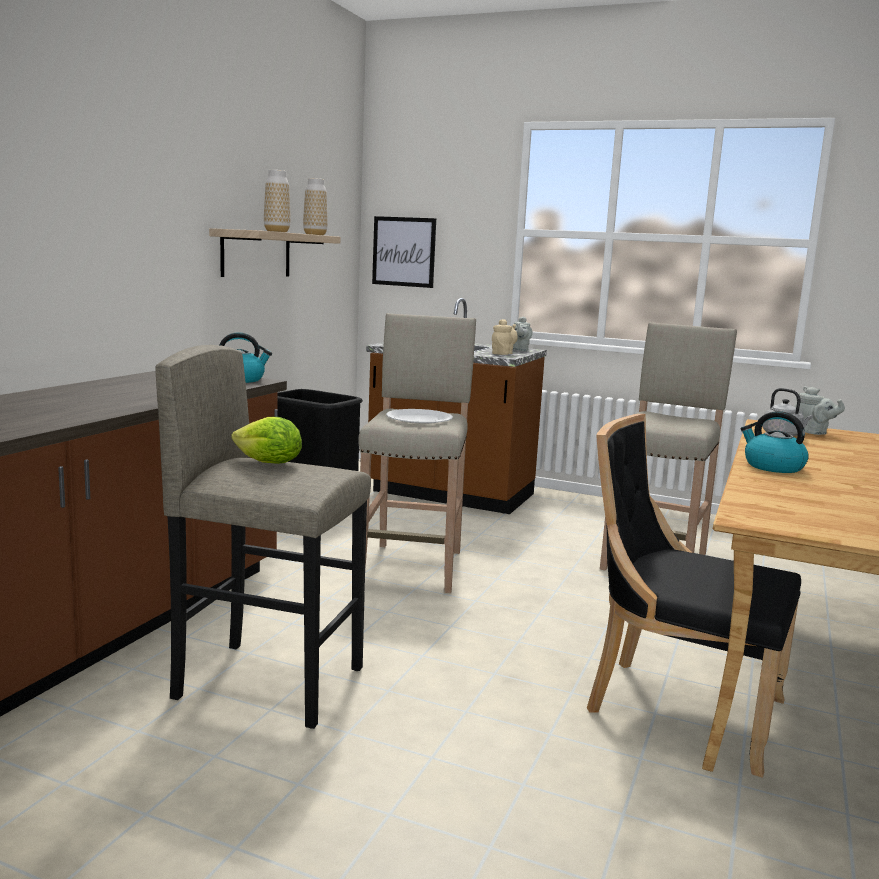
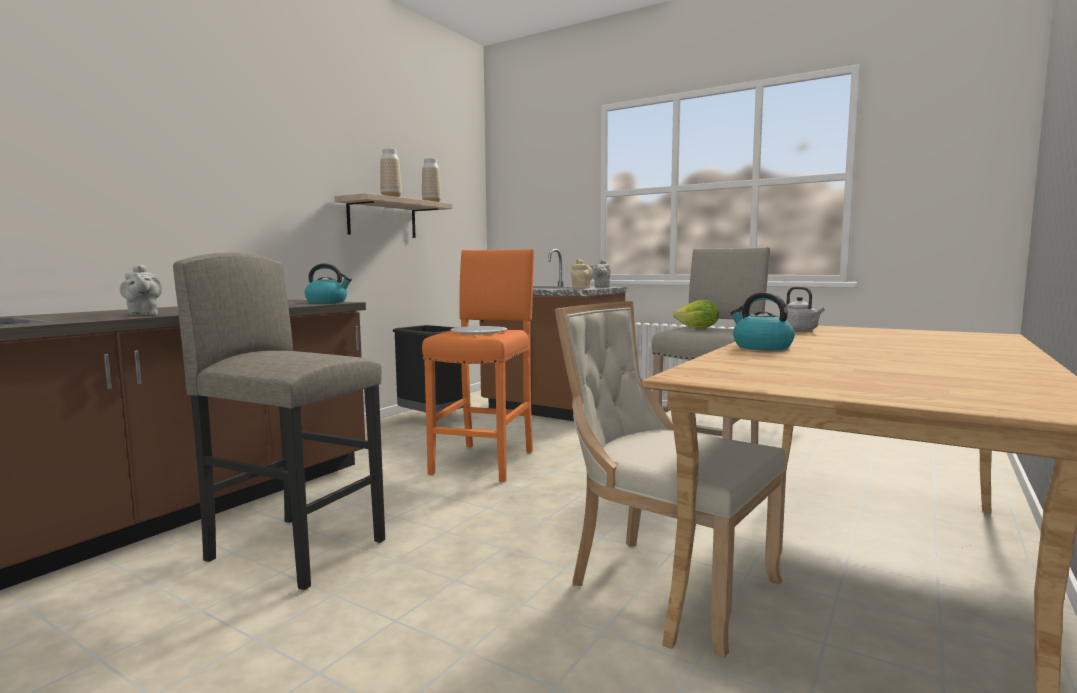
camera: 10 degrees right, 5 degrees down
(269, 463) = (286, 351): lettuce -> lettuce (698, 328)
(404, 251) = (517, 219): picture -> none
(413, 566) = (485, 461): beige stool -> orange stool
(676, 707) = (665, 584): black chair -> beige chair
(812, 433) = (832, 329): grey teapot -> grey teapot (143, 315)

